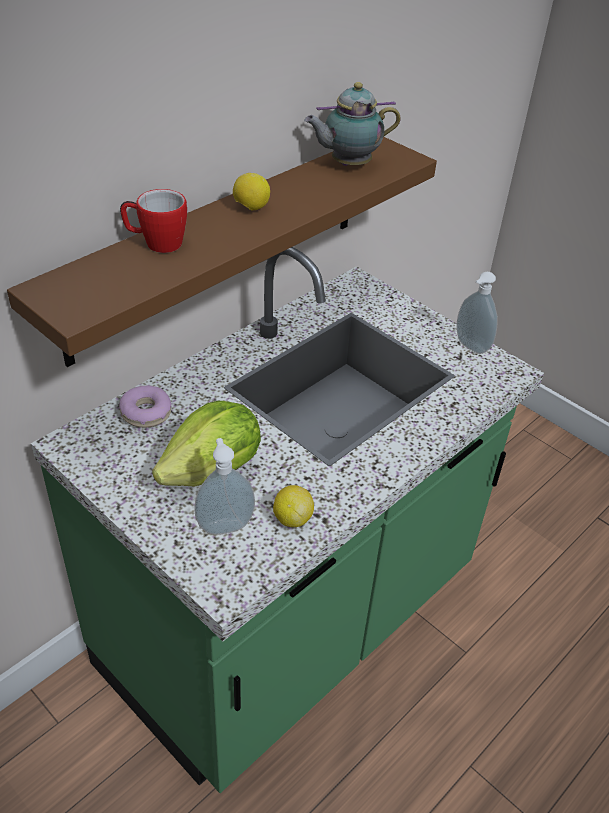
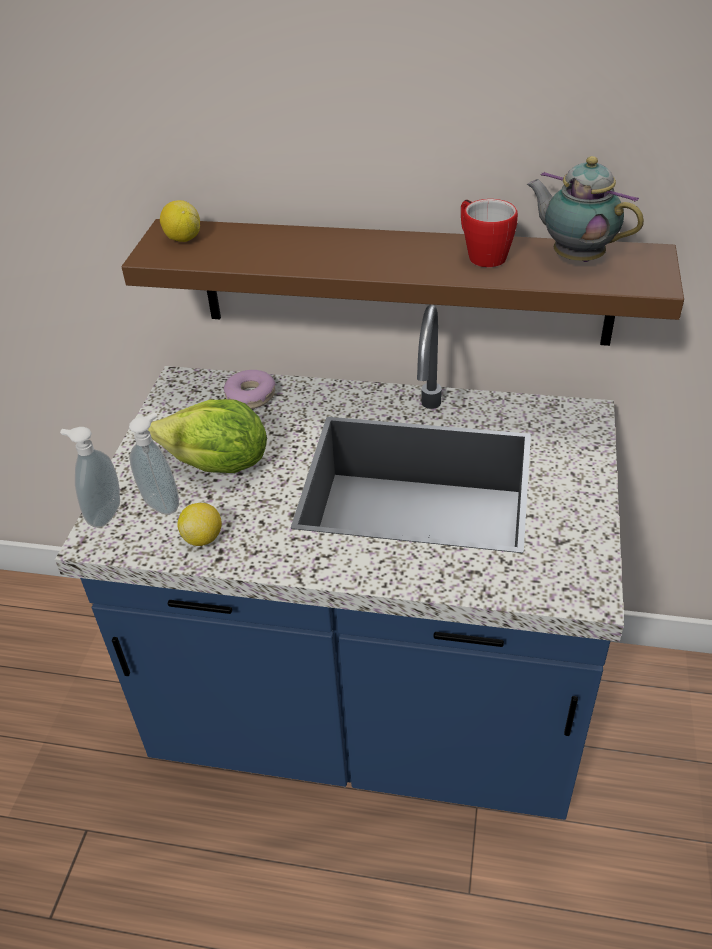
camera: 60 degrees right, 0 degrees up
(156, 243) = (290, 238): mug -> mug (481, 255)
(251, 208) = (409, 249): lemon -> lemon (183, 239)
(290, 623) = (369, 715): green counter -> blue counter
(470, 347) = (588, 542): soap dispenser -> soap dispenser (103, 514)

